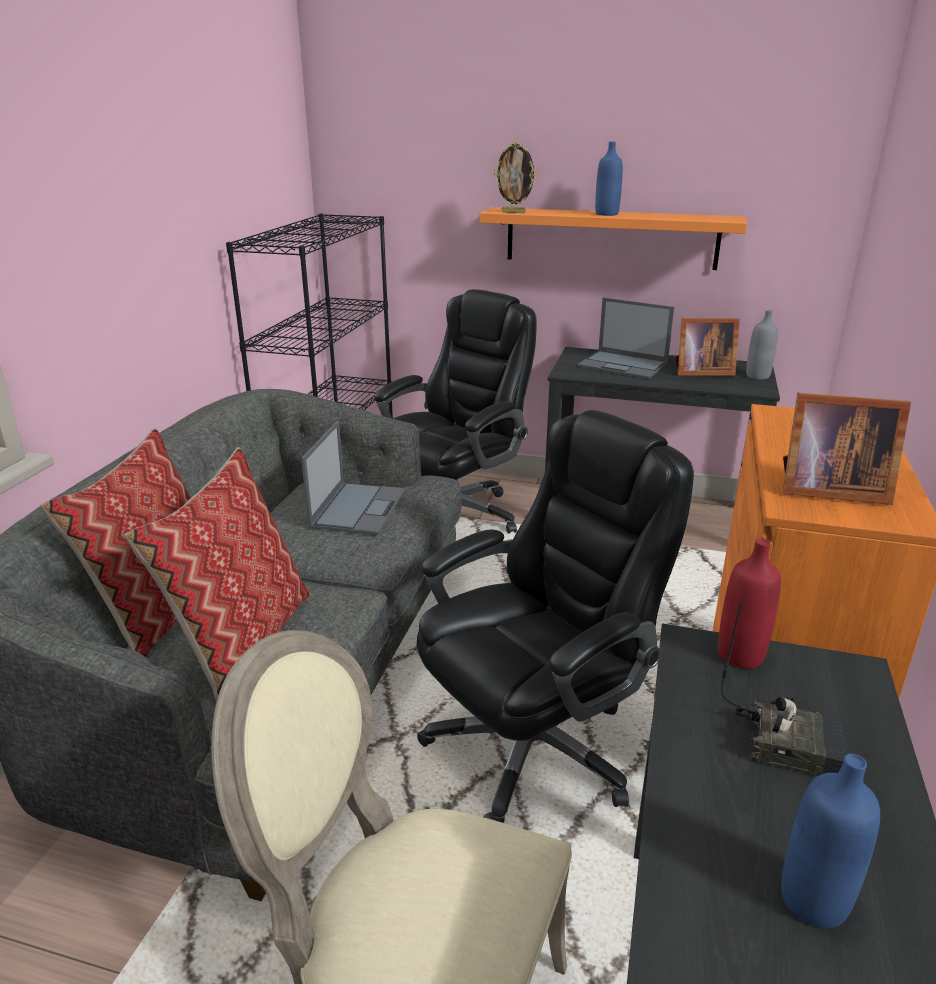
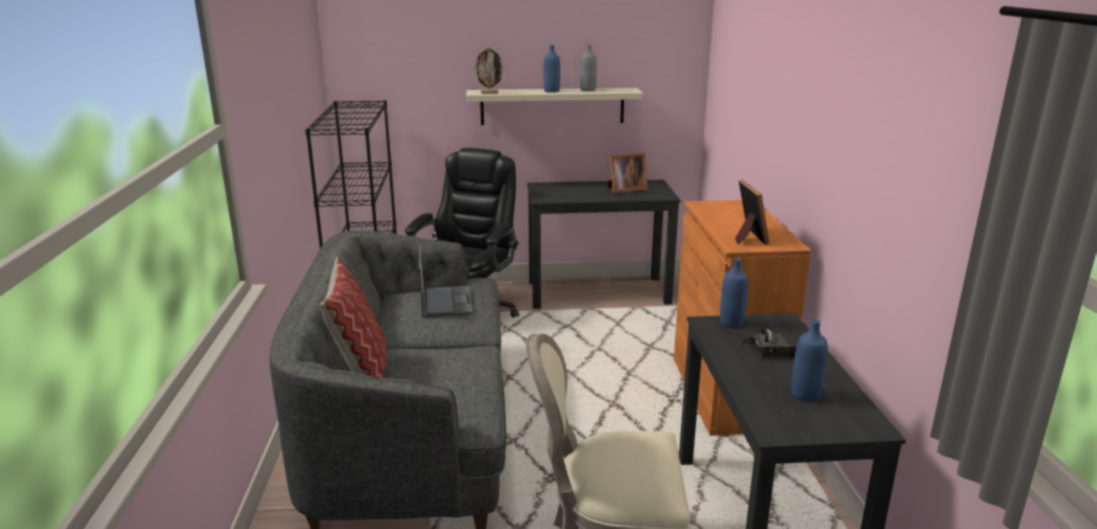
camera: 20 degrees left, 5 degrees down
(242, 640) = (433, 380): pillow -> none
(535, 746) = (599, 428): black office chair -> none
(611, 238) = (552, 106): orange shelf -> beige shelf
(623, 365) = (574, 190): laptop -> none
(740, 655) = (731, 322): red bottle -> blue bottle
(757, 376) = (660, 188): grey bottle -> grey bottle (587, 90)
(827, 489) = (747, 237): picture frame -> picture frame turned 90 degrees counterclockwise

